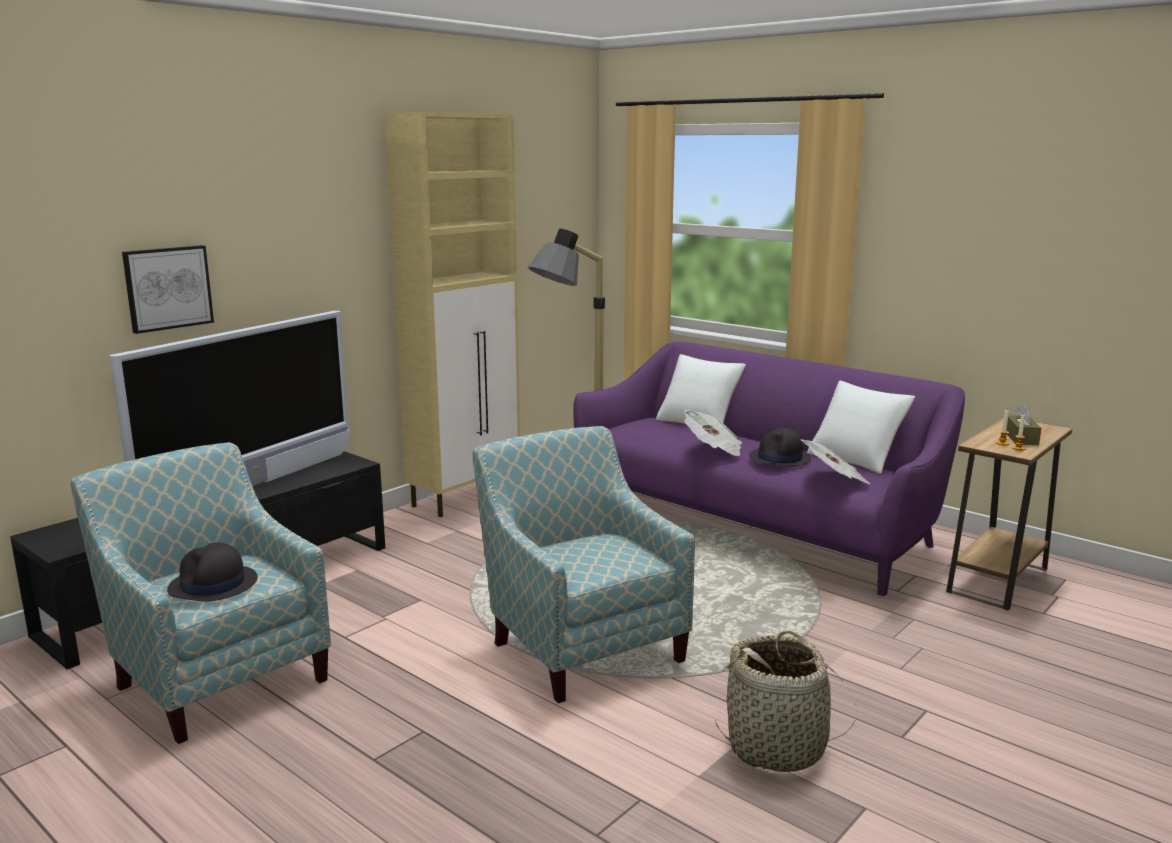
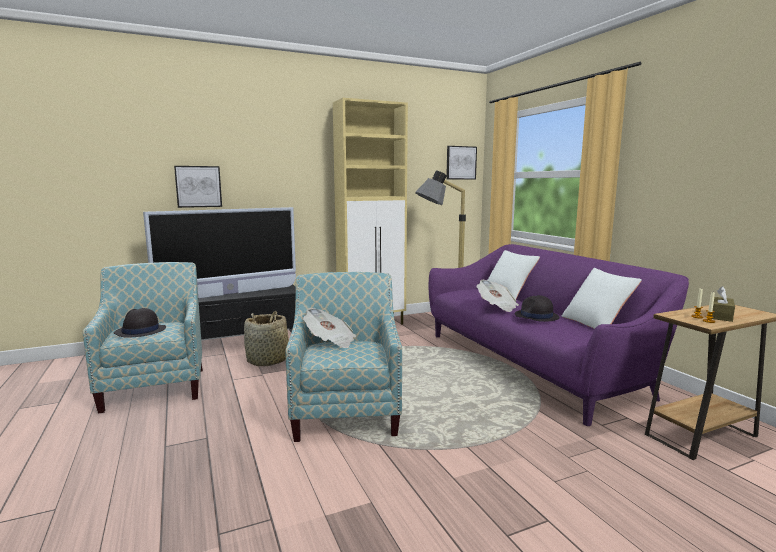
camera: 25 degrees right, 5 degrees down
(569, 203) = (461, 163): none -> picture
(777, 747) = (401, 512): basket -> basket (268, 360)
(834, 479) = (562, 332): newspaper -> newspaper (330, 341)

